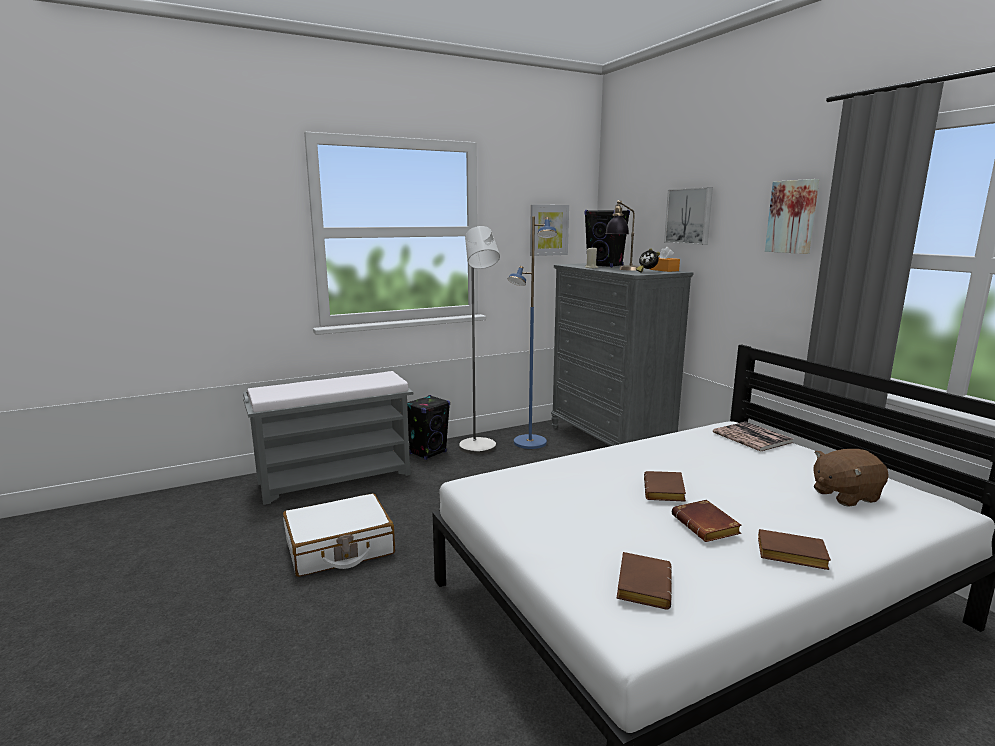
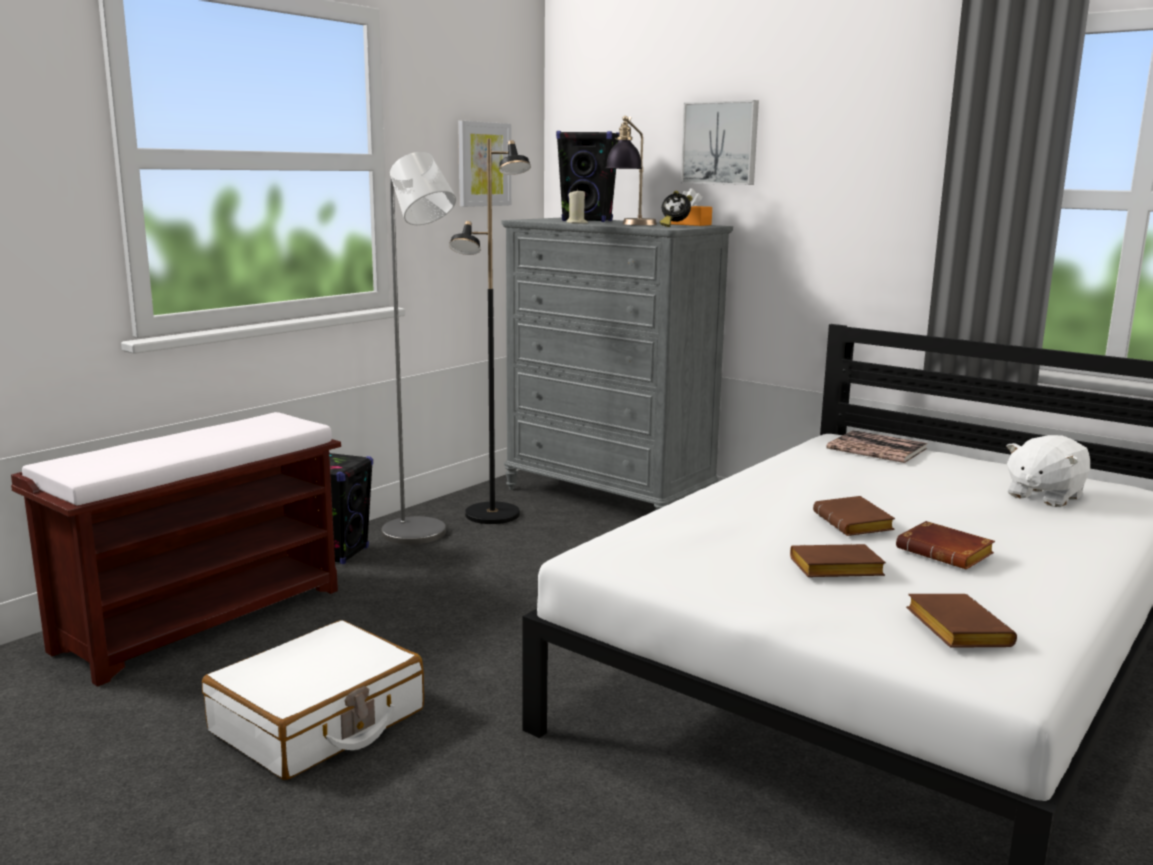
camera: 25 degrees left, 0 degrees up
(336, 478) = (204, 618): grey bench -> brown bench
(530, 443) = (492, 515): blue floor lamp -> black floor lamp
(789, 555) = (1060, 567): brown book -> brown book (834, 570)
(793, 217) = (888, 143): picture -> none
(844, 495) = (1043, 496): brown plush toy -> white plush toy

